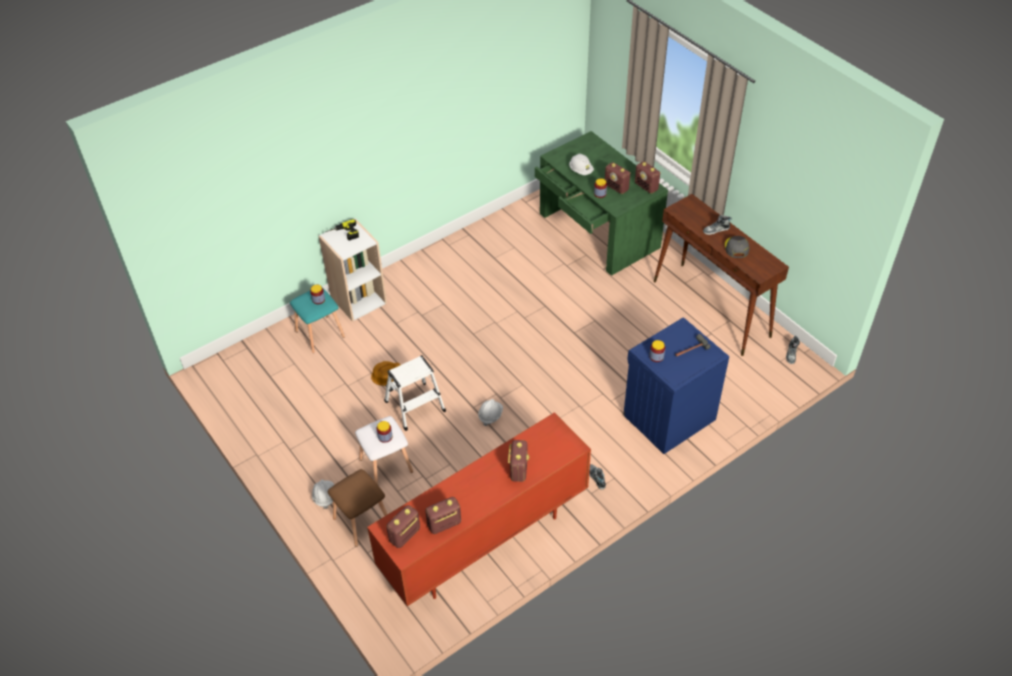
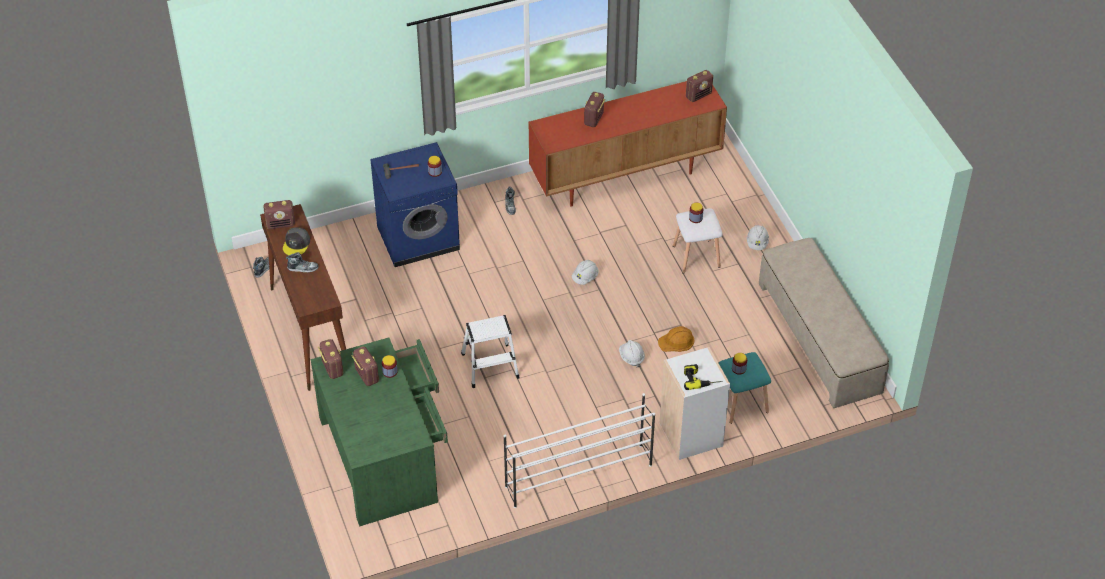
camera: 165 degrees left, 0 degrees up
(253, 408) = (820, 337): none -> beige bench
(361, 520) = (727, 217): brown stool -> none
(415, 405) = (656, 304): white step ladder -> white step ladder (489, 365)
(441, 252) = (578, 476): none -> white shoe rack
(444, 524) = (666, 96): radio -> radio (281, 224)
(580, 171) = (395, 409): white hard hat -> white hard hat (631, 357)

